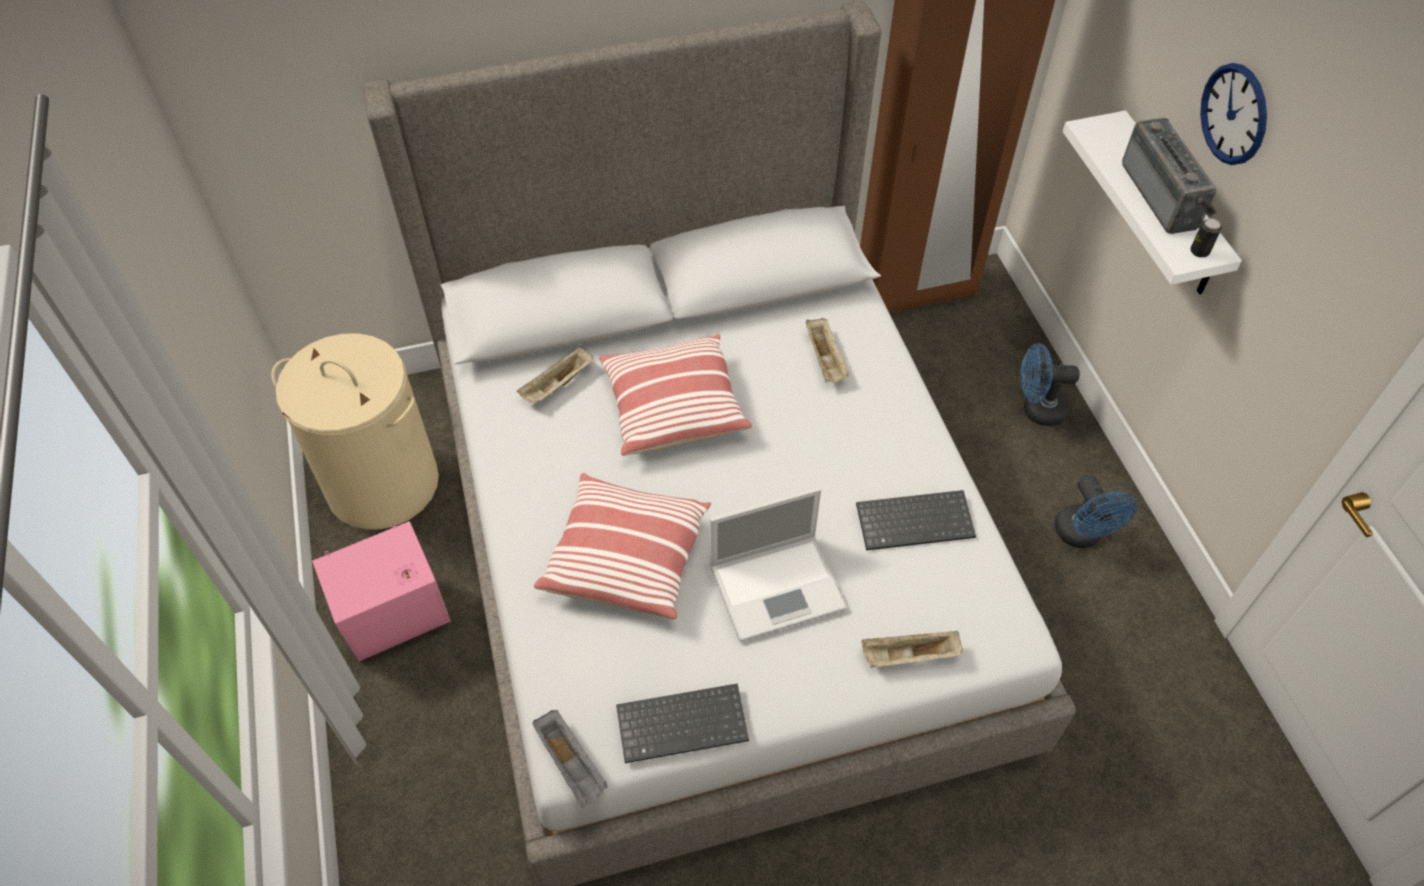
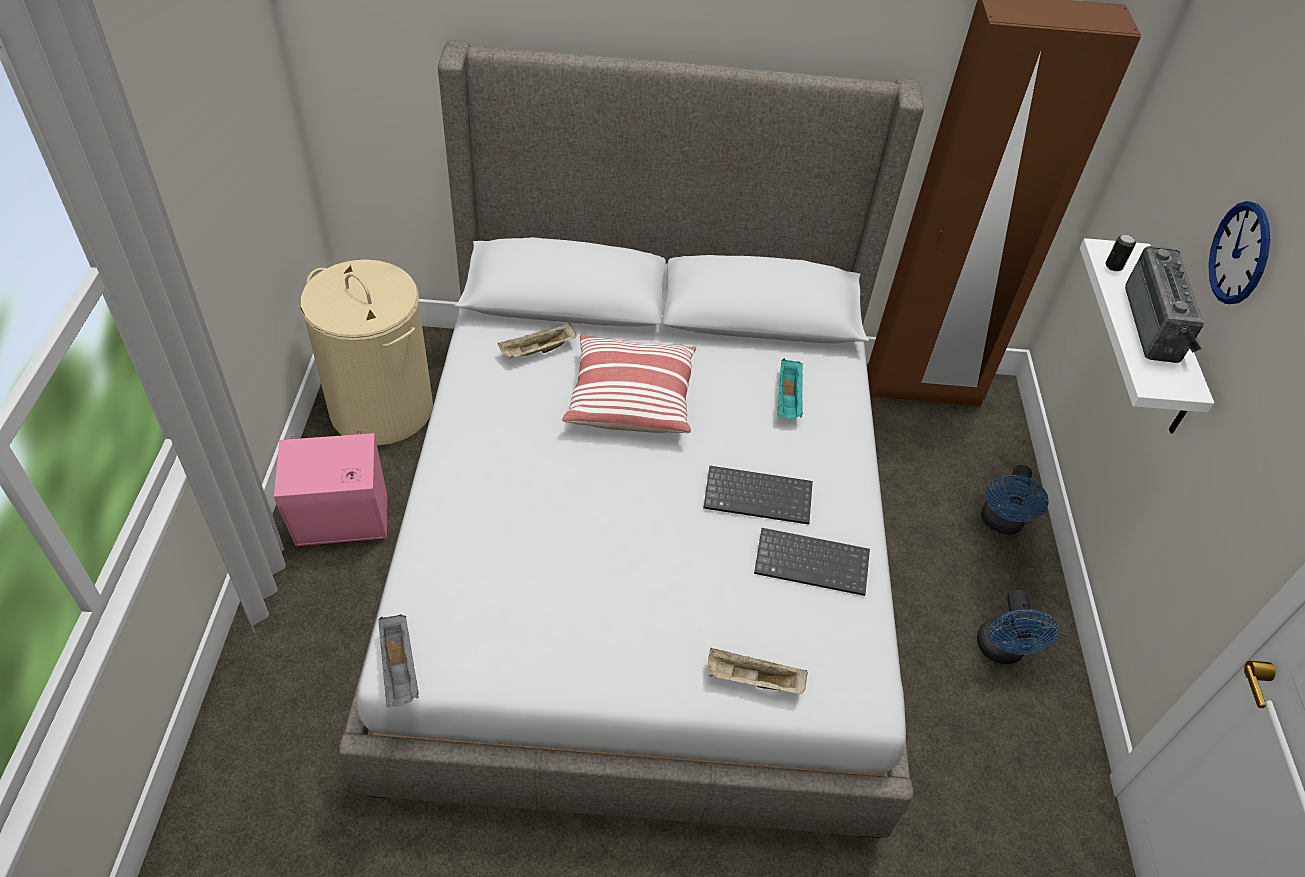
camera: 15 degrees right, 5 degrees down
(626, 557) = (530, 510): pillow -> none
(683, 722) = (515, 666): keyboard -> keyboard (759, 495)
(779, 586) = (658, 578): laptop -> none
(825, 360) = (788, 399): beige tray -> turquoise tray
(1037, 410) = (1001, 524): blue fan -> blue fan turned 90 degrees counterclockwise
(1199, 251) = (1172, 383): can -> can (1113, 266)

